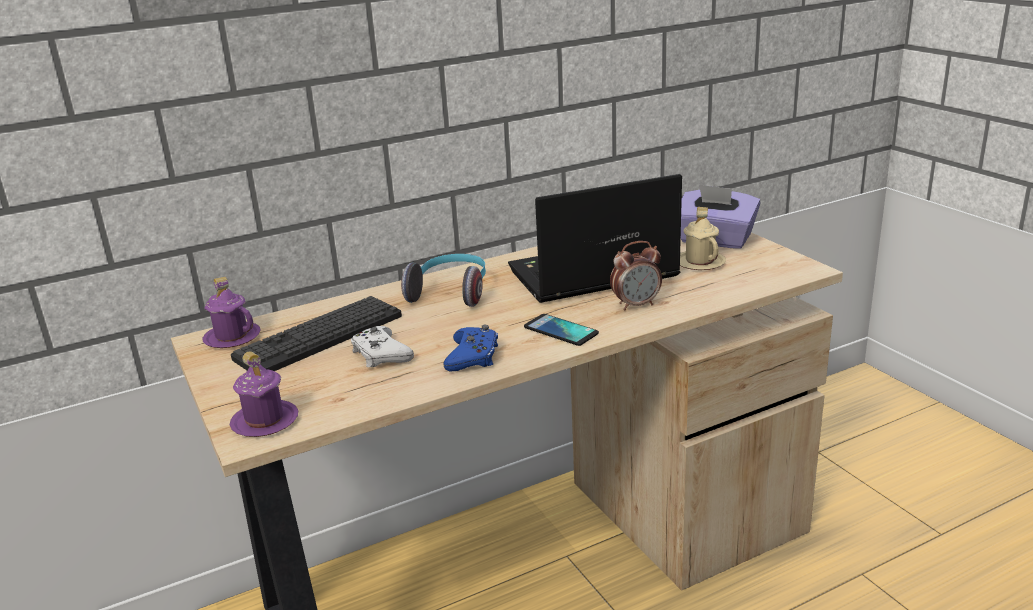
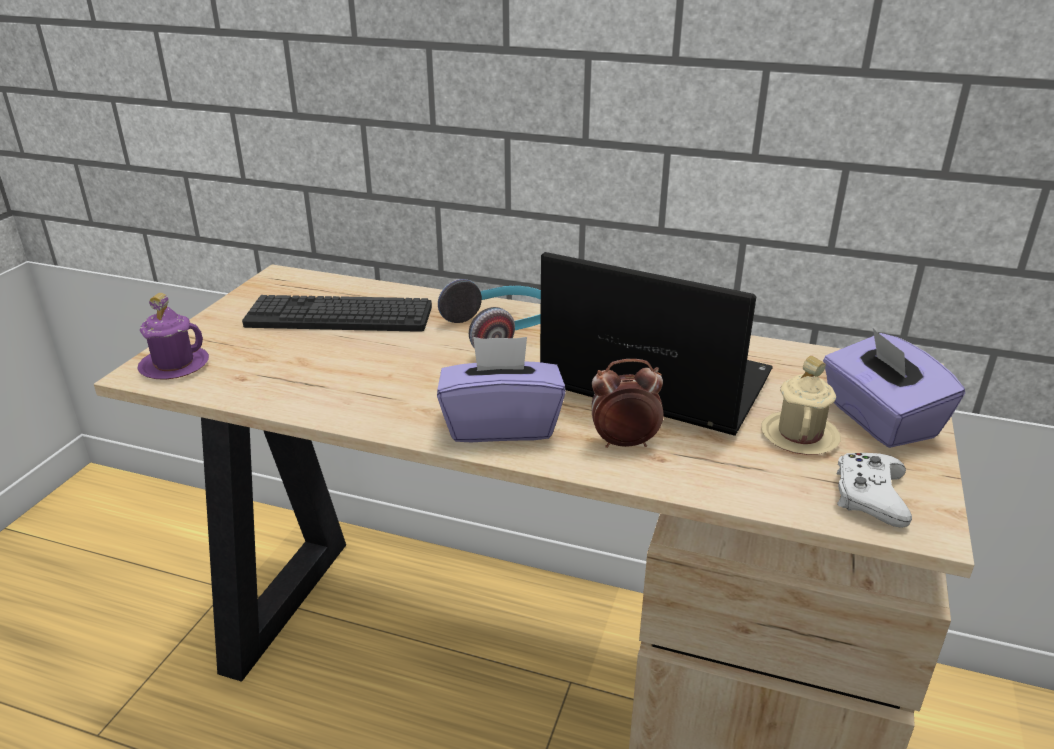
camera: 45 degrees right, 5 degrees up
(232, 337) = (296, 284): purple mug -> none
(381, 355) = (339, 357): white game controller -> white game controller (869, 496)
(473, 356) = (387, 403): blue game controller -> none
(560, 331) = (501, 425): phone -> purple tissue box
(636, 305) = (624, 443): alarm clock -> alarm clock turned 150 degrees clockwise

